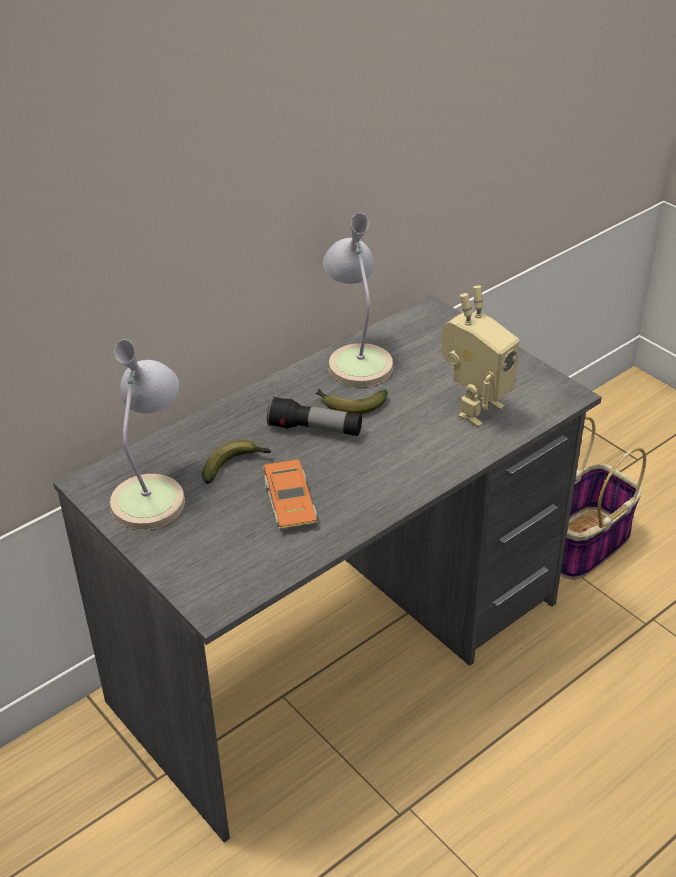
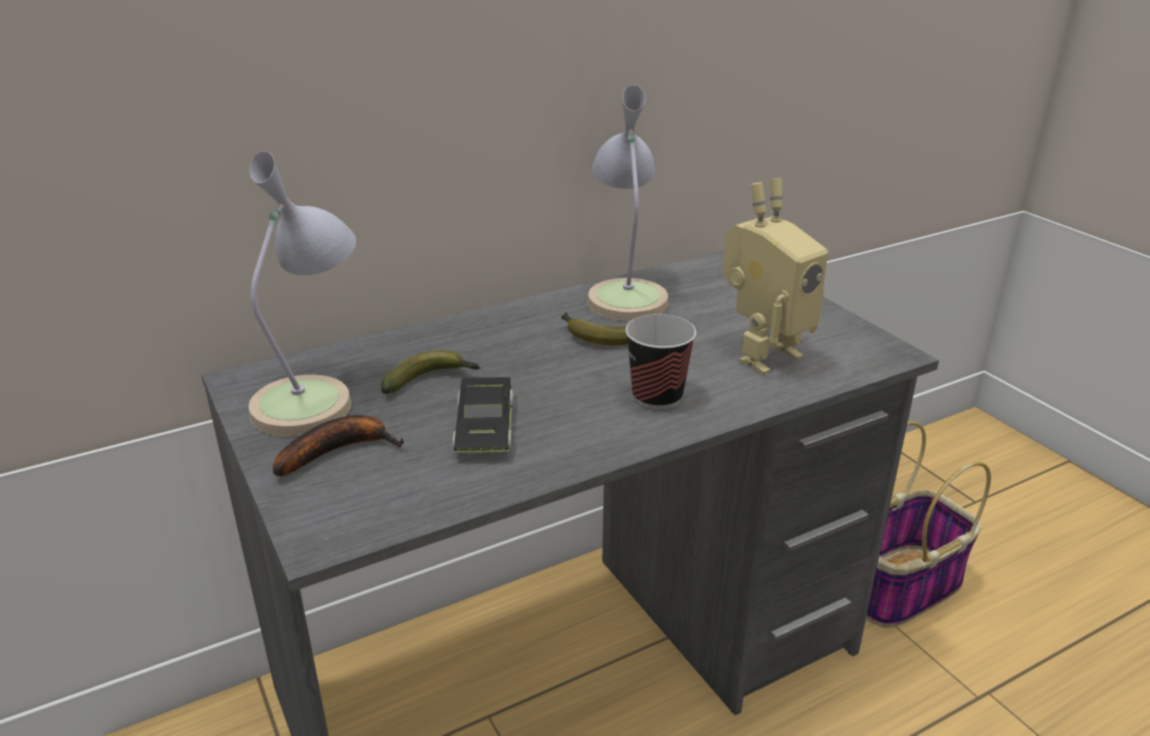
camera: 10 degrees right, 10 degrees down
(193, 536) = (339, 451): none -> banana
(290, 502) = (484, 427): orange toy car -> black toy car
(315, 429) = (548, 355): flashlight -> none
(406, 458) = (657, 397): none -> cup

